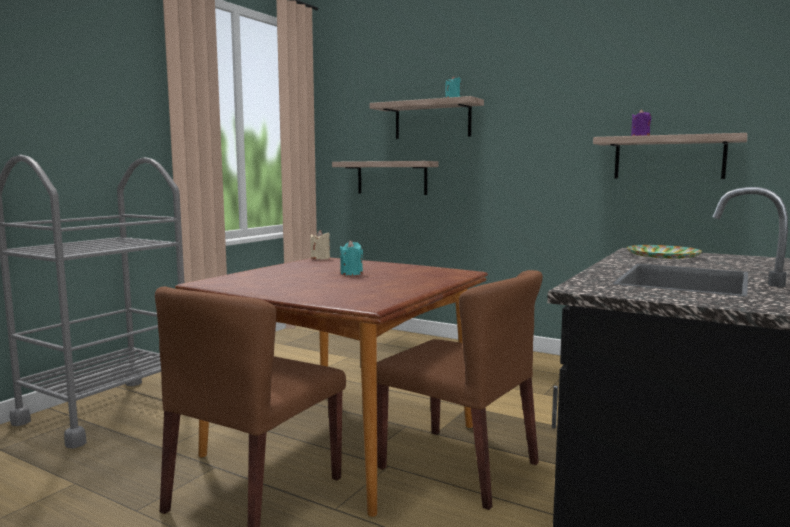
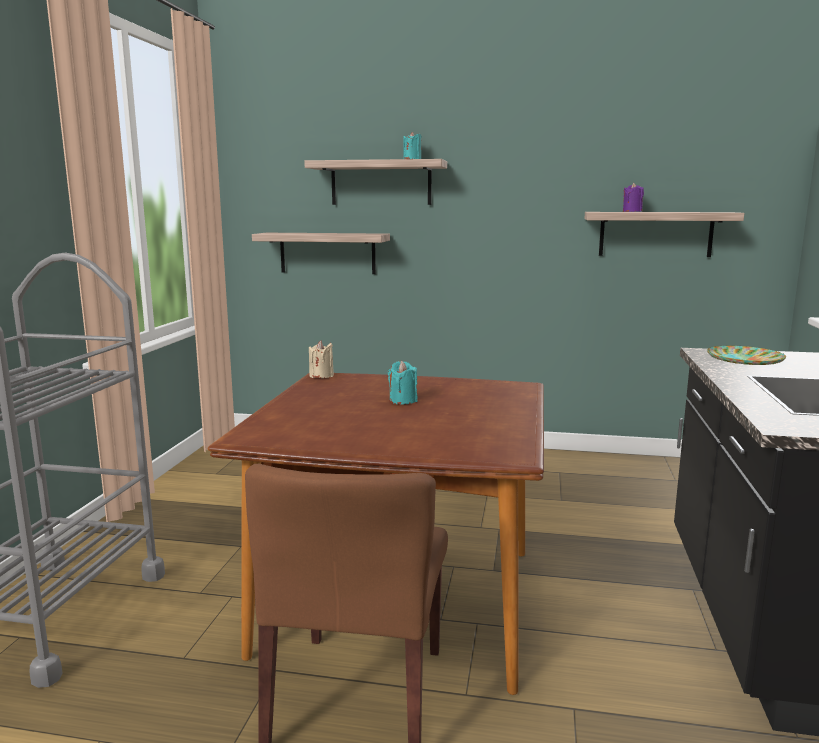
camera: 20 degrees left, 5 degrees up
(459, 466) = (550, 607): brown chair -> none

